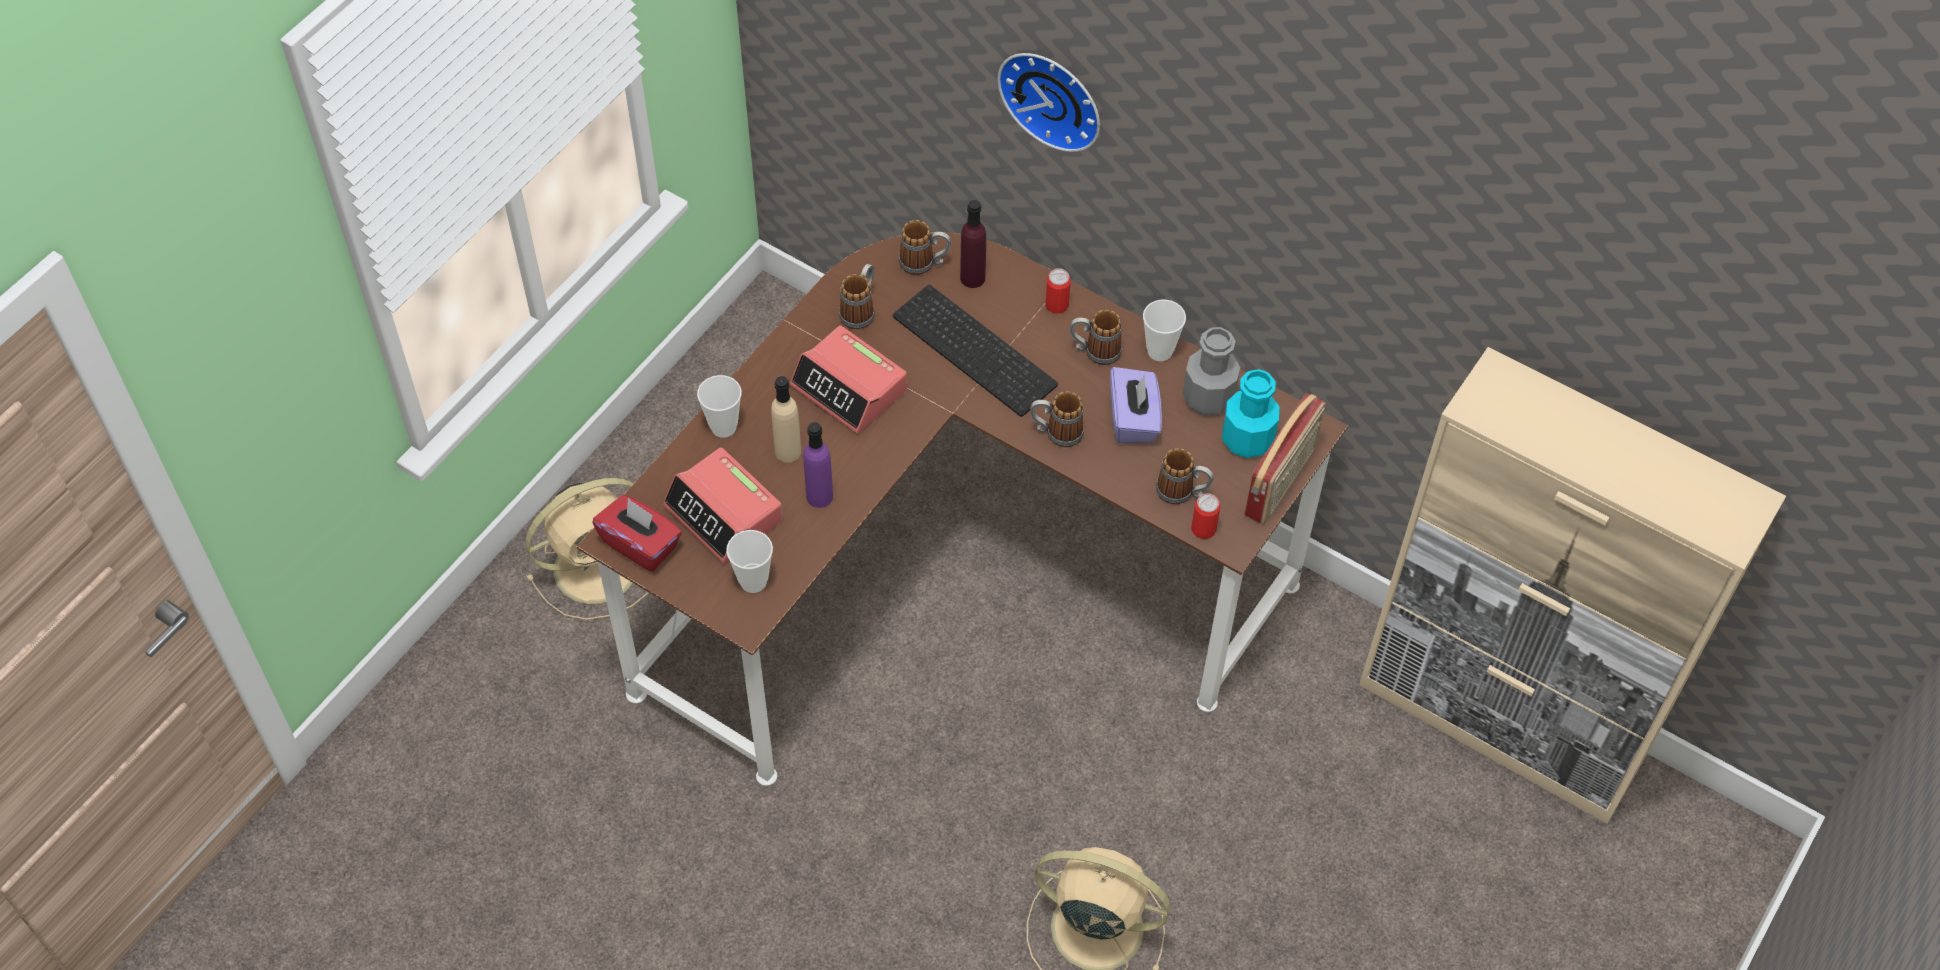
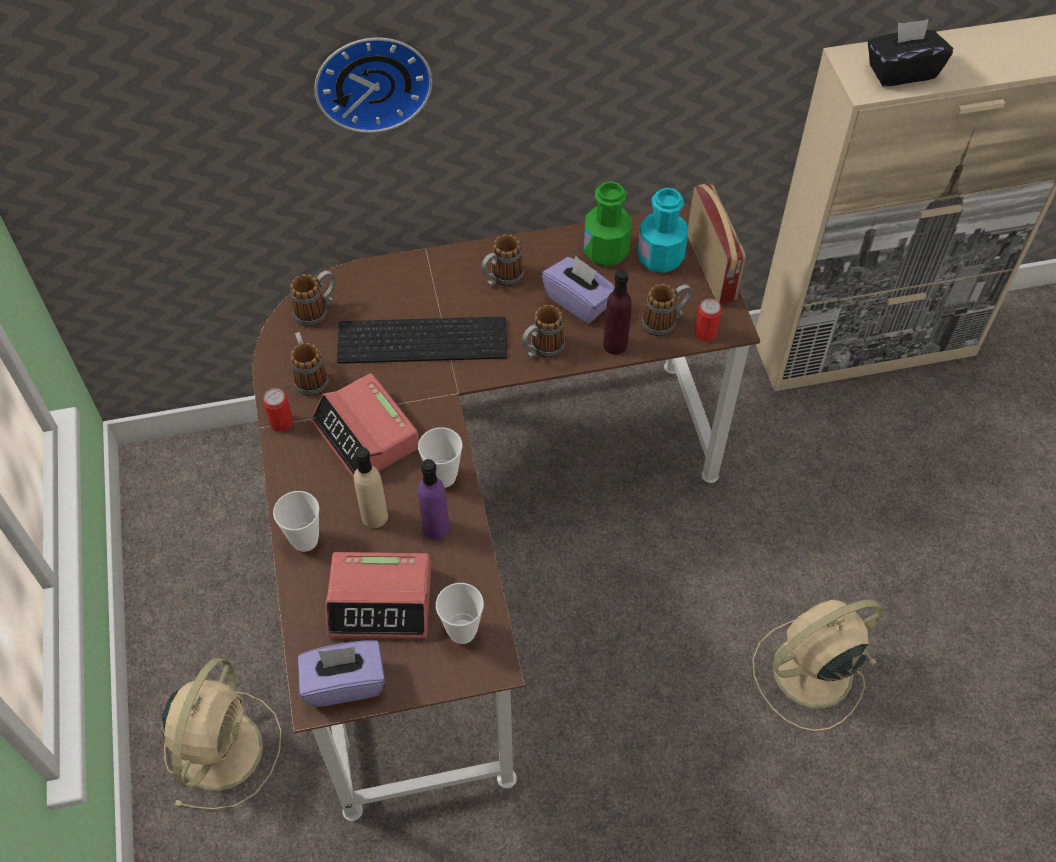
camera: 45 degrees left, 0 degrees up
(641, 545) = (344, 682): red tissue box -> purple tissue box
(850, 388) = (366, 435): alarm clock -> alarm clock turned 60 degrees clockwise
(972, 278) = (363, 295): purple bottle -> purple bottle (615, 345)
(1057, 305) = (441, 269): can -> can (281, 422)
(1159, 351) = (541, 247): cup -> cup (443, 477)
(1208, 397) = (606, 251): grey bottle -> green bottle
(1527, 419) = (901, 72): none -> black tissue box

